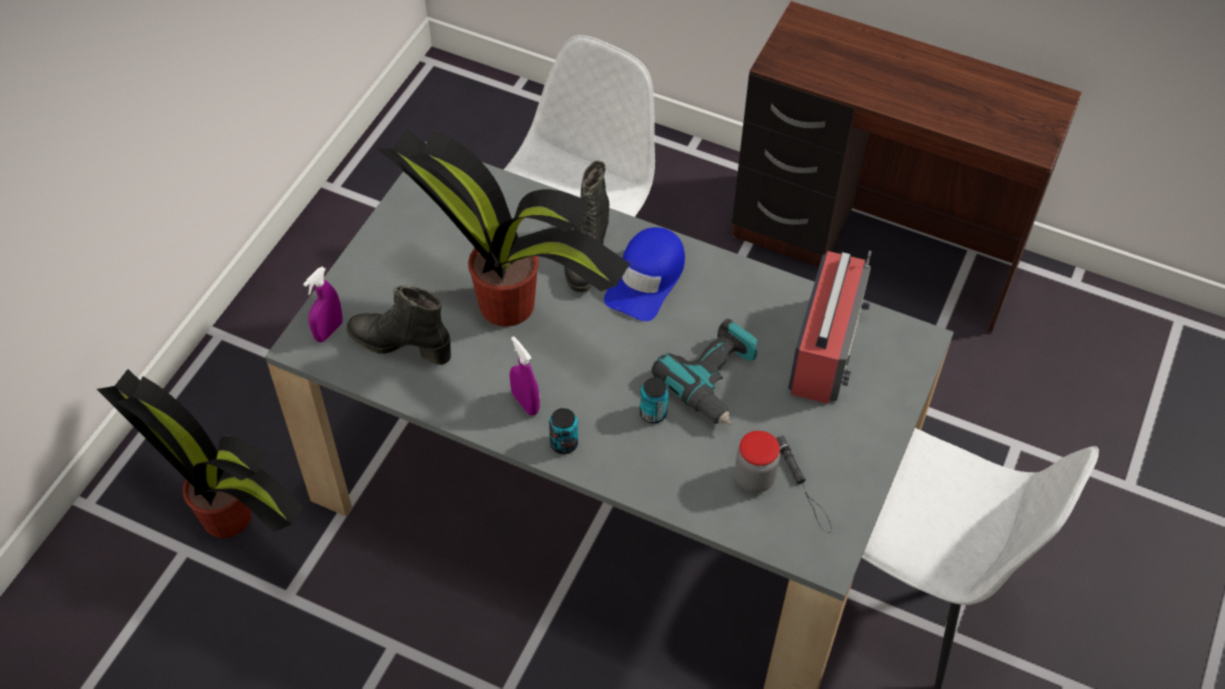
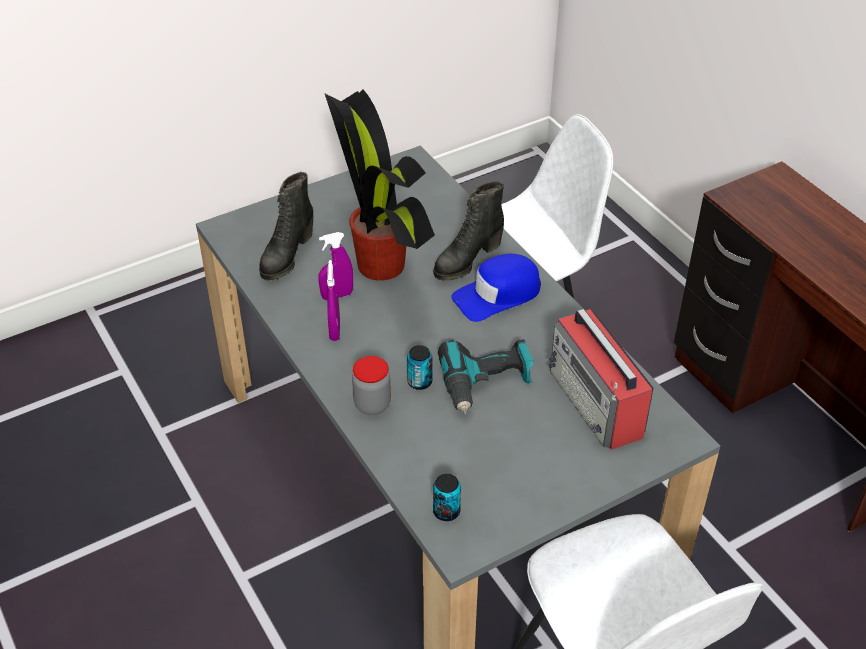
camera: 35 degrees right, 10 degrees down
(229, 518) = (166, 365): potted plant -> none
(329, 331) = (248, 227): purple spray bottle -> purple spray bottle (337, 295)
(401, 344) = (286, 256): black boot -> black boot turned 120 degrees counterclockwise
(564, 443) = (336, 369): can -> can (446, 511)
(754, 478) = (455, 463): jar -> jar (372, 404)
(803, 486) = (489, 489): black flashlight -> none
(825, 348) = (596, 404): radio -> radio turned 105 degrees clockwise

